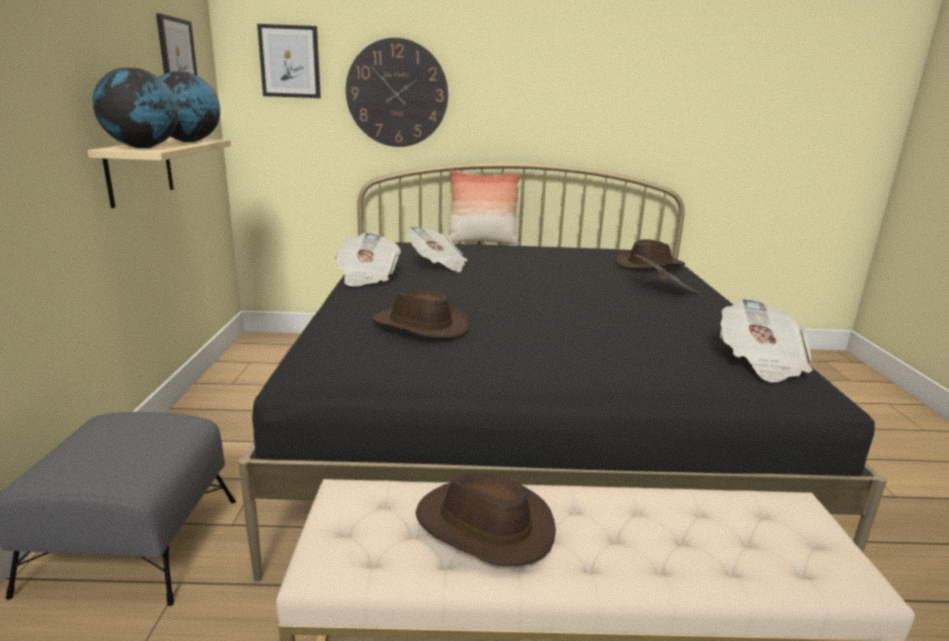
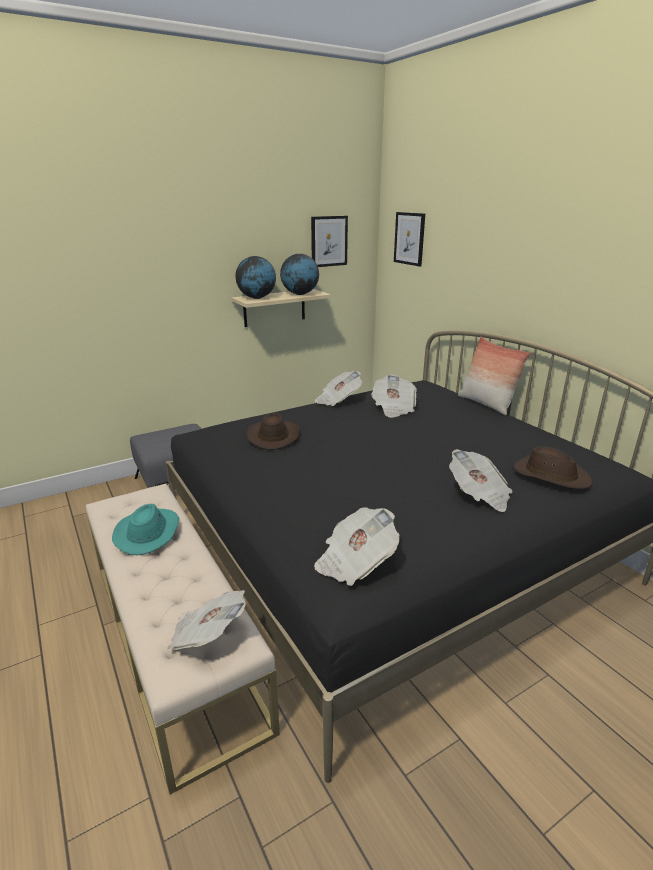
camera: 60 degrees right, 5 degrees up
(397, 93) = (463, 267): wall clock -> none
(484, 526) = (148, 532): brown hat -> turquoise hat
(777, 526) = (208, 635): none -> newspaper

